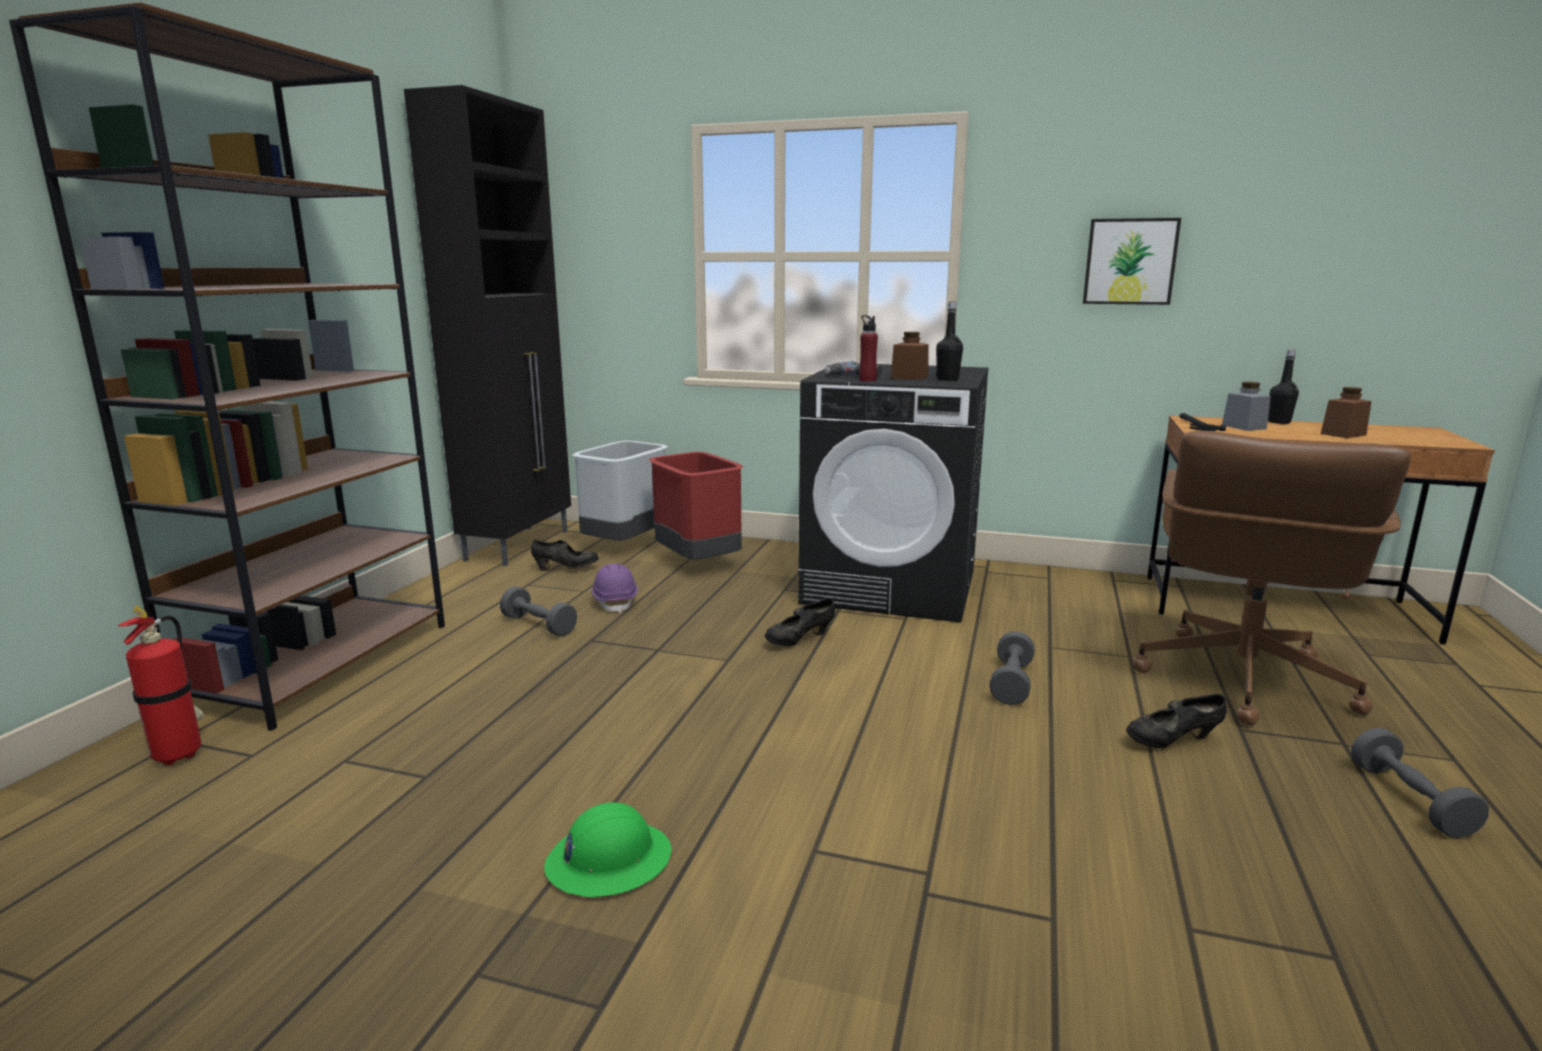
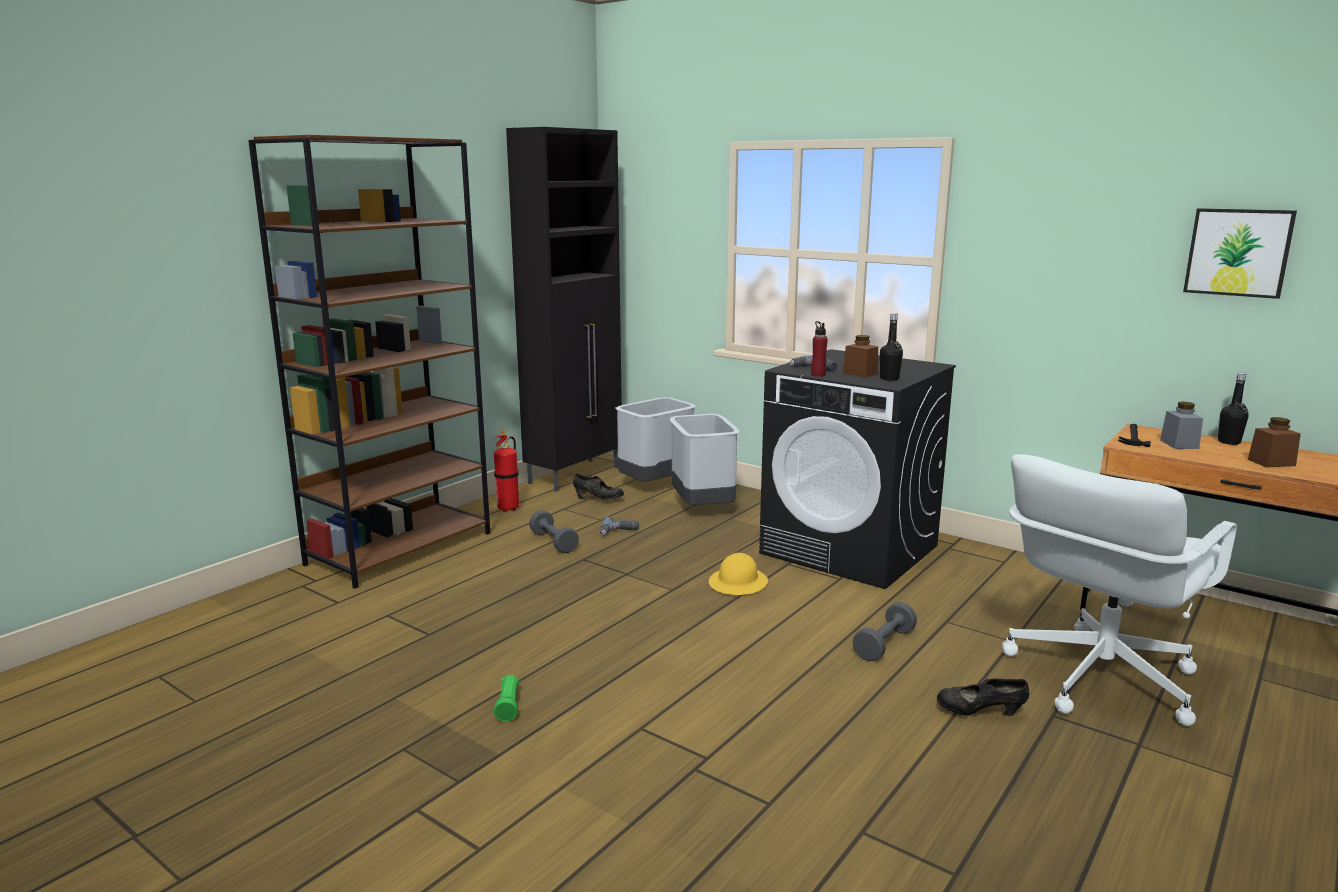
camera: 20 degrees right, 0 degrees up
(181, 754) = (301, 594): fire extinguisher -> fire extinguisher (509, 508)
(608, 860) = (508, 706): green hard hat -> green flashlight
(615, 602) = (619, 531): purple hard hat -> power drill
(699, 563) = (703, 508): red trash can -> grey trash can
(799, 640) = (738, 583): black shoe -> yellow hard hat
(1130, 261) = (1095, 277): picture -> picture (1238, 252)
(1240, 680) = (1098, 677): brown office chair -> white office chair
(1410, 800) = (1149, 796): grey dumbbell -> none

